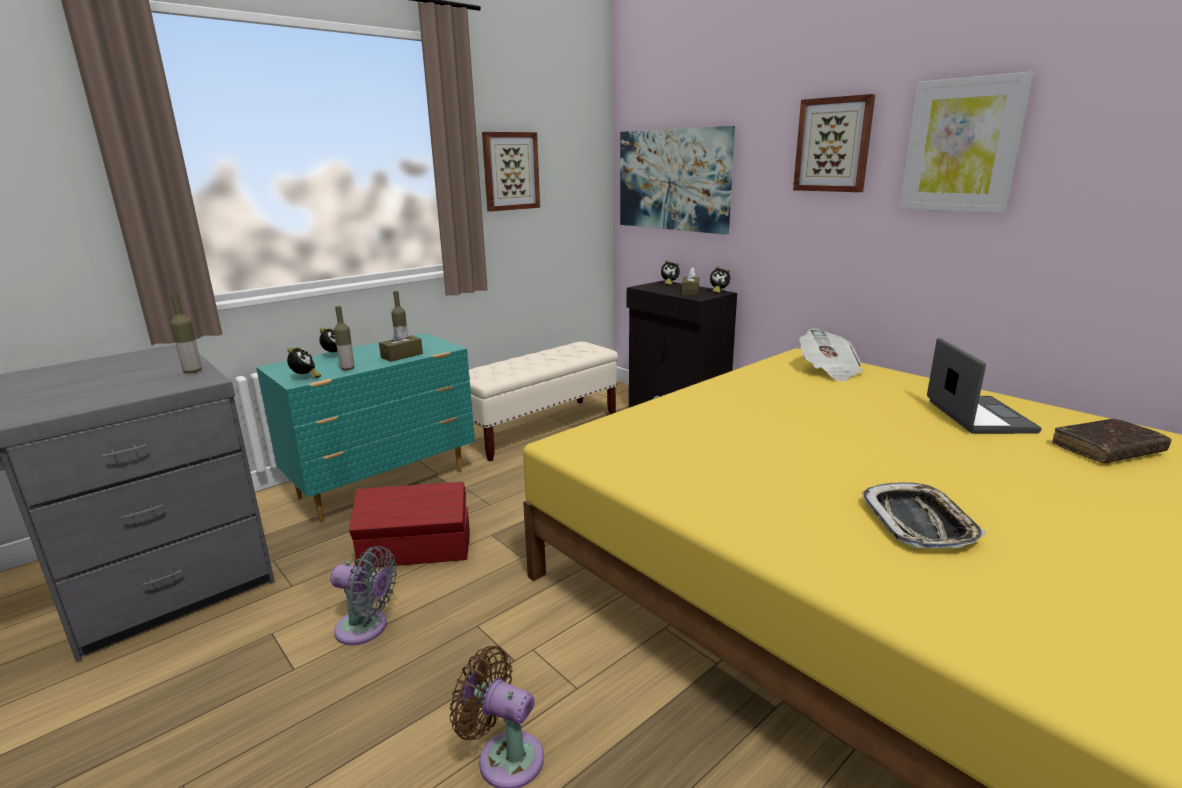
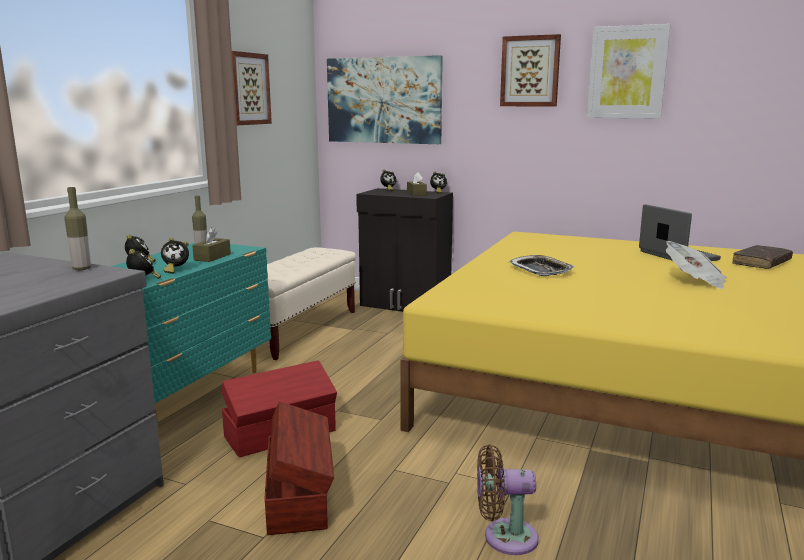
camera: 25 degrees left, 5 degrees down
(347, 369) = (175, 270): bottle -> alarm clock
(366, 628) = (299, 494): grey fan -> brown storage box
(829, 371) = (556, 242): newspaper -> newspaper (694, 281)
(918, 522) = (715, 307): tray -> tray (541, 270)

